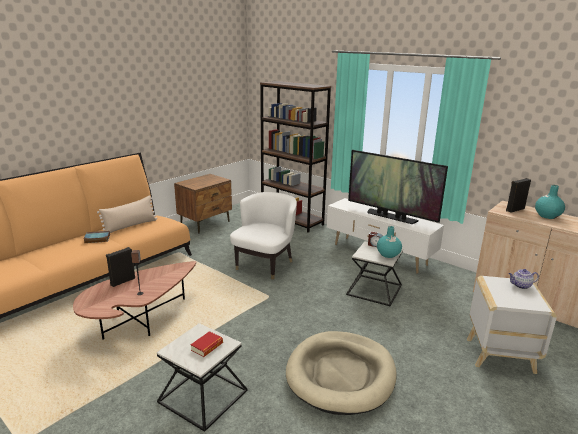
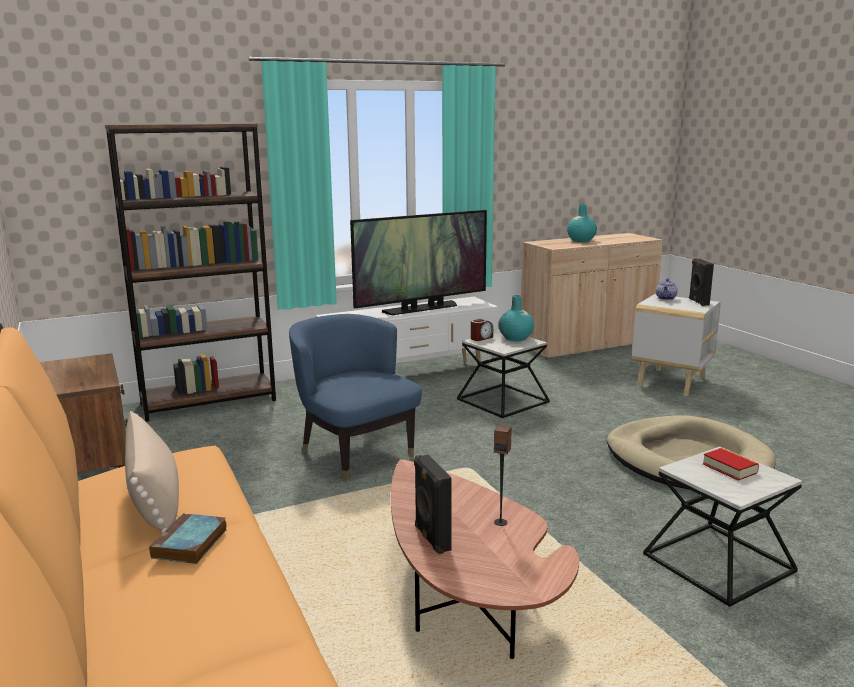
camera: 65 degrees left, 5 degrees down
(265, 264) = (355, 452): white armchair -> blue armchair
(514, 209) = (554, 243): black speaker -> black speaker (698, 302)

